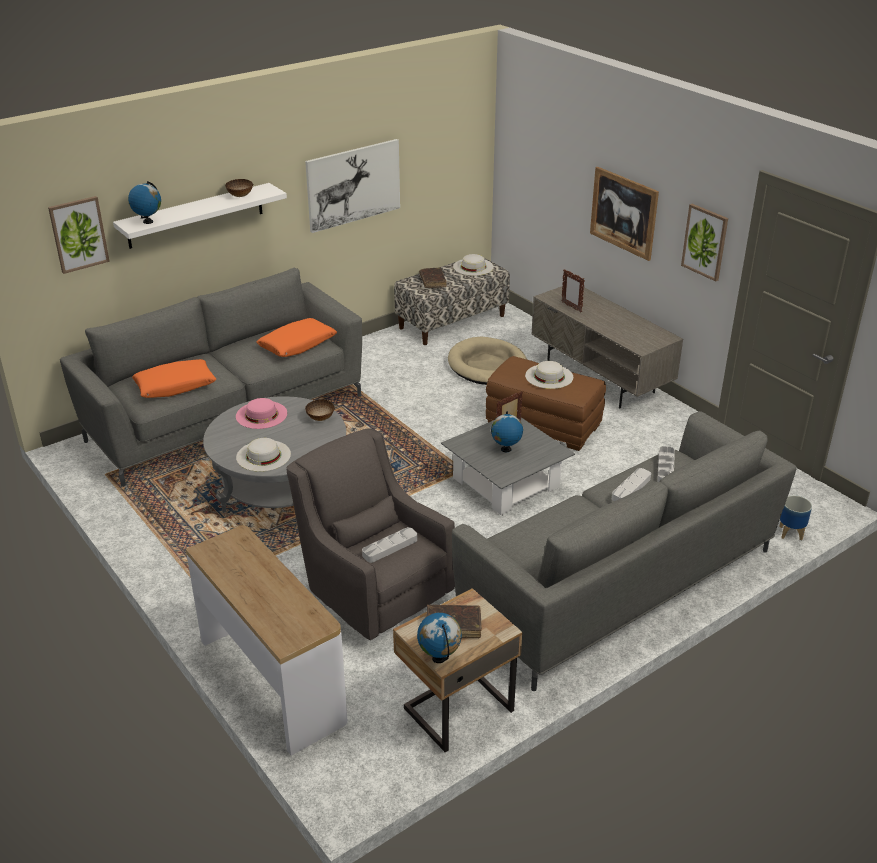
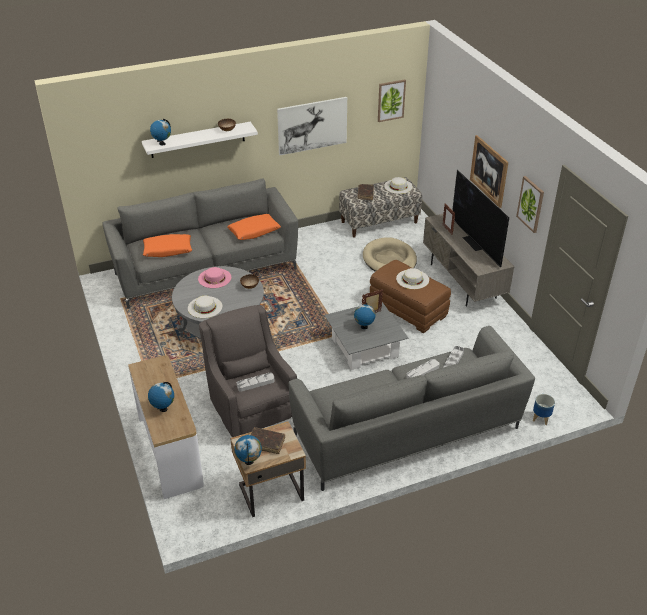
camera: 15 degrees right, 5 degrees up
(78, 234) = (118, 147): picture -> picture (391, 100)
(272, 603) = (163, 409): none -> globe
(617, 317) = (475, 243): none -> television

